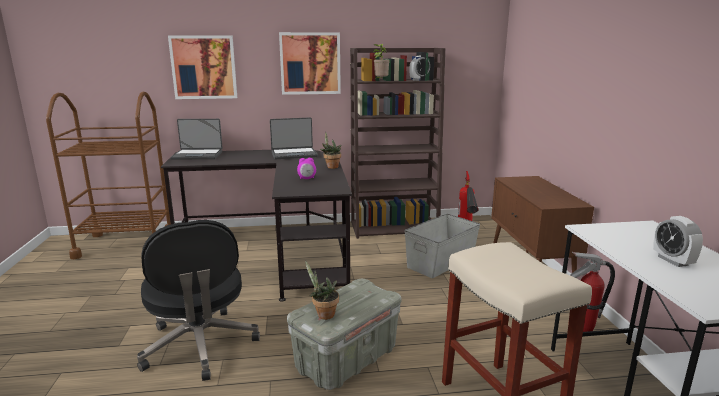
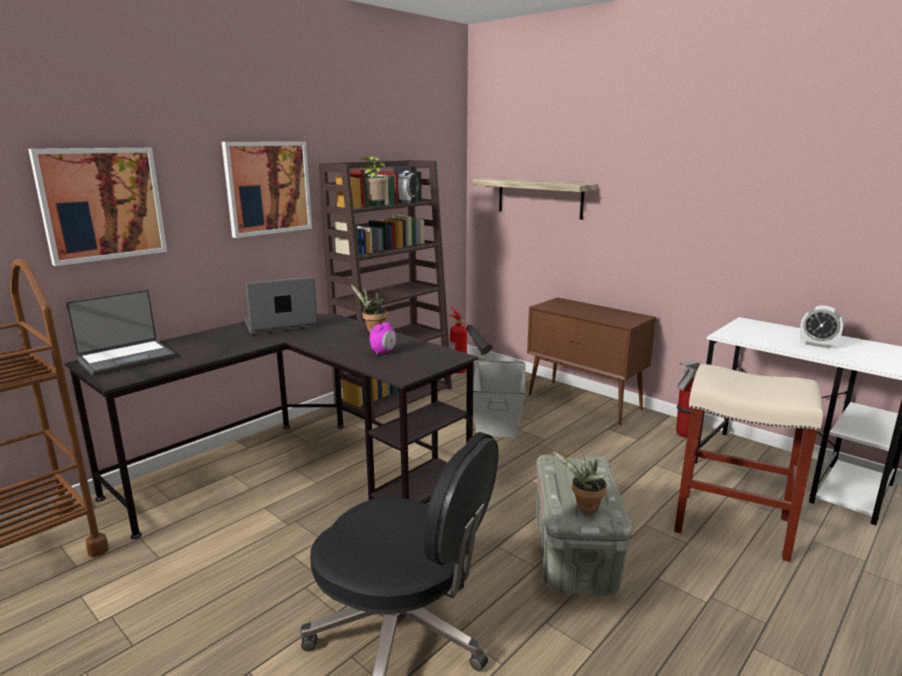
camera: 40 degrees left, 0 degrees up
(294, 154) = (281, 325): laptop -> laptop turned 150 degrees counterclockwise
(538, 83) = (539, 198): none -> shelf

